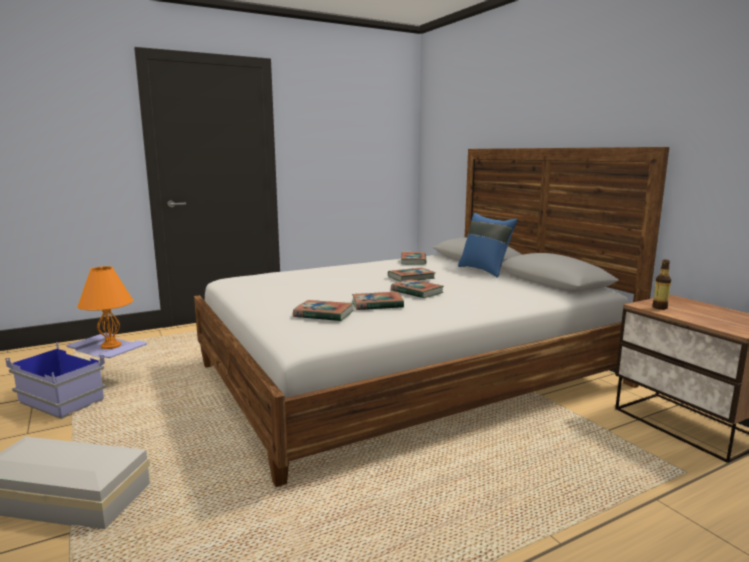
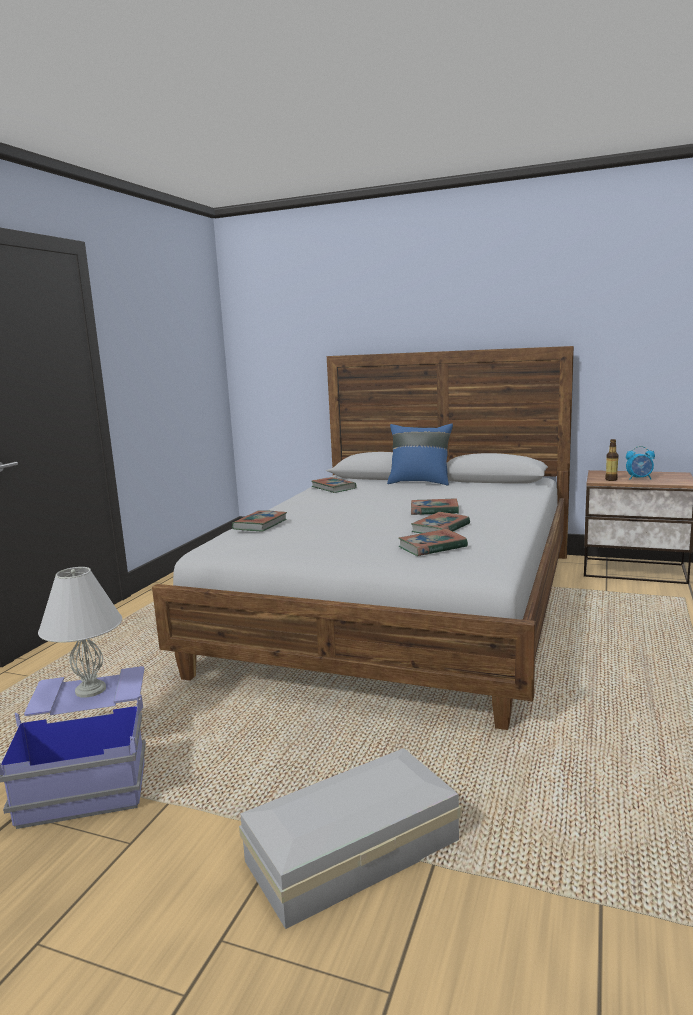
camera: 40 degrees left, 0 degrees up
(111, 345) = (90, 689): orange table lamp -> white table lamp
(411, 278) = (388, 501): book -> book (260, 524)
(697, 314) = (639, 479): none -> alarm clock

